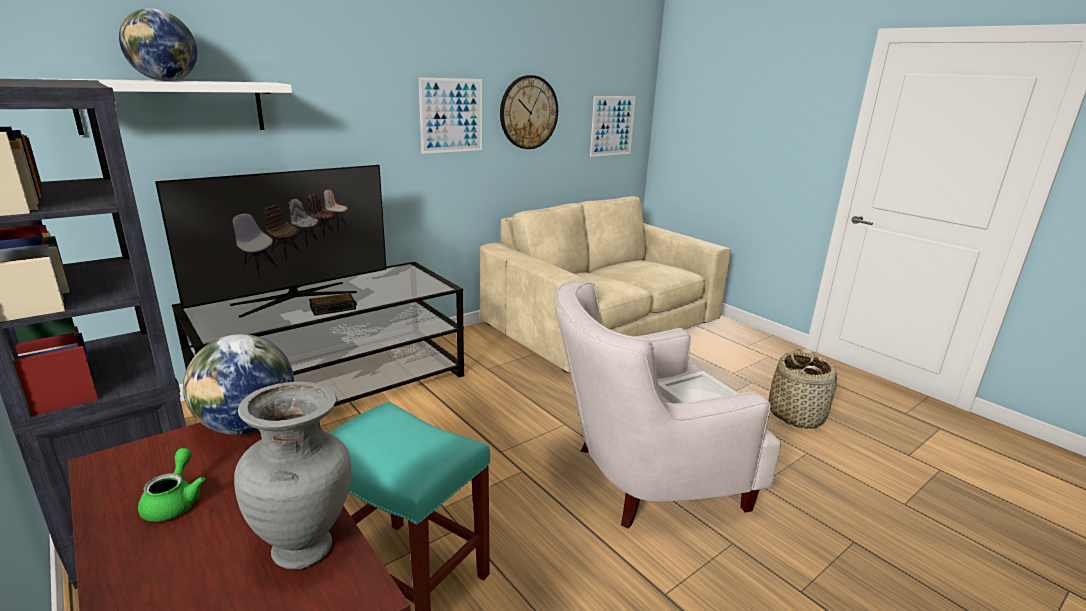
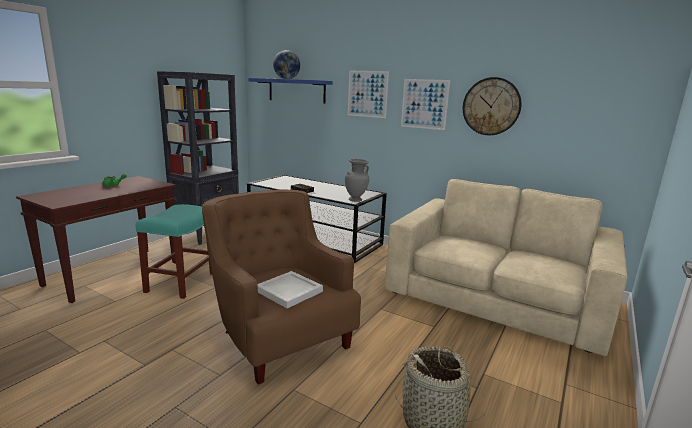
camera: 70 degrees right, 5 degrees down
(174, 106) = (296, 90): white shelf -> blue shelf
(248, 426) = (157, 184): globe -> none
(294, 298) = (307, 185): television -> none
(306, 549) = (84, 197): grey vase -> grey vase (355, 200)
(612, 126) = (598, 127): picture -> picture (367, 94)
(645, 477) = (279, 335): white armchair -> brown armchair

